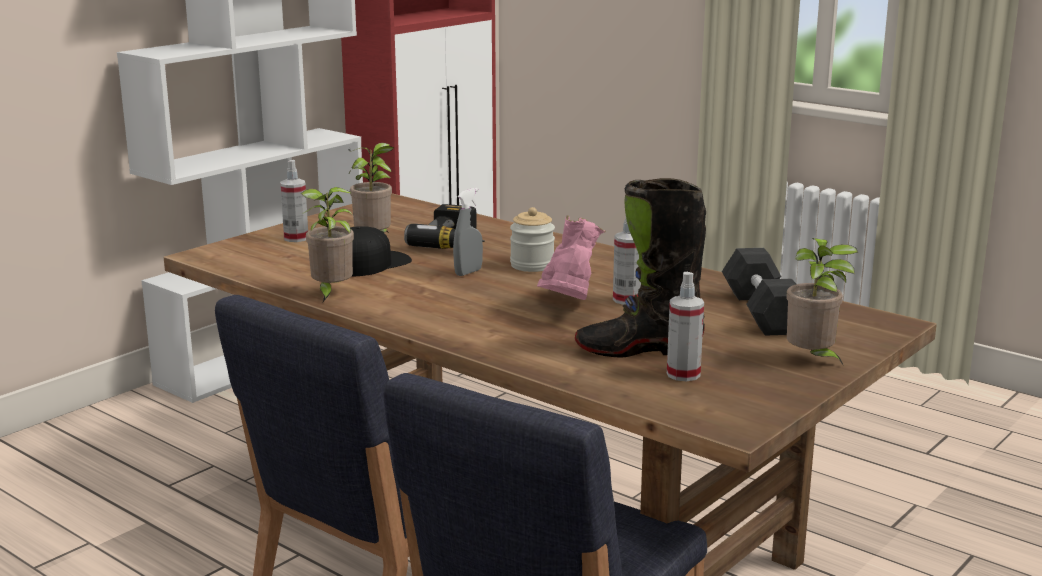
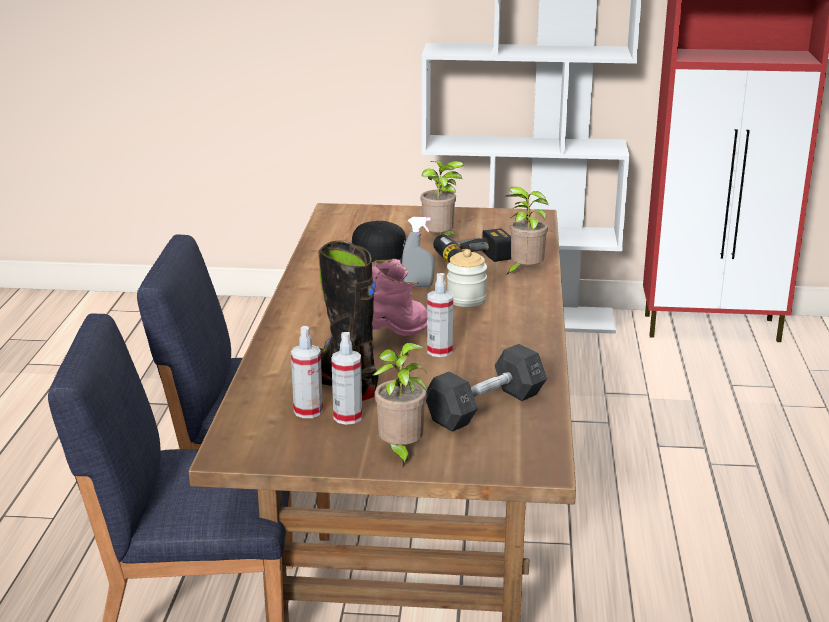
camera: 55 degrees right, 5 degrees up
(296, 238) = (405, 219): spray bottle -> spray bottle (347, 417)
(331, 293) = (315, 263): potted plant -> potted plant (524, 272)

